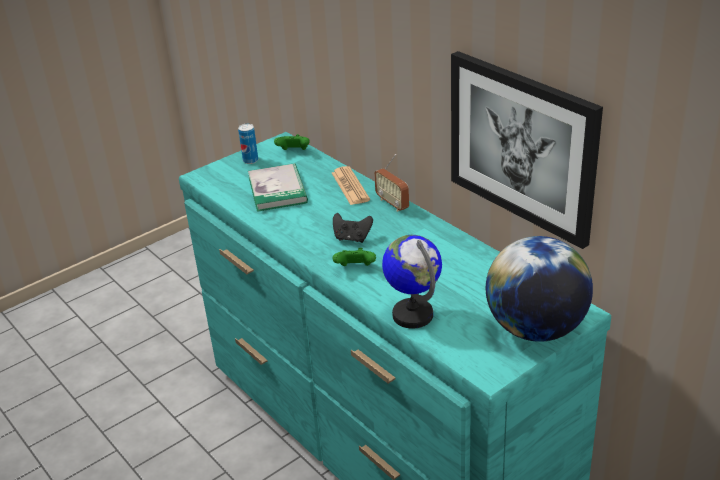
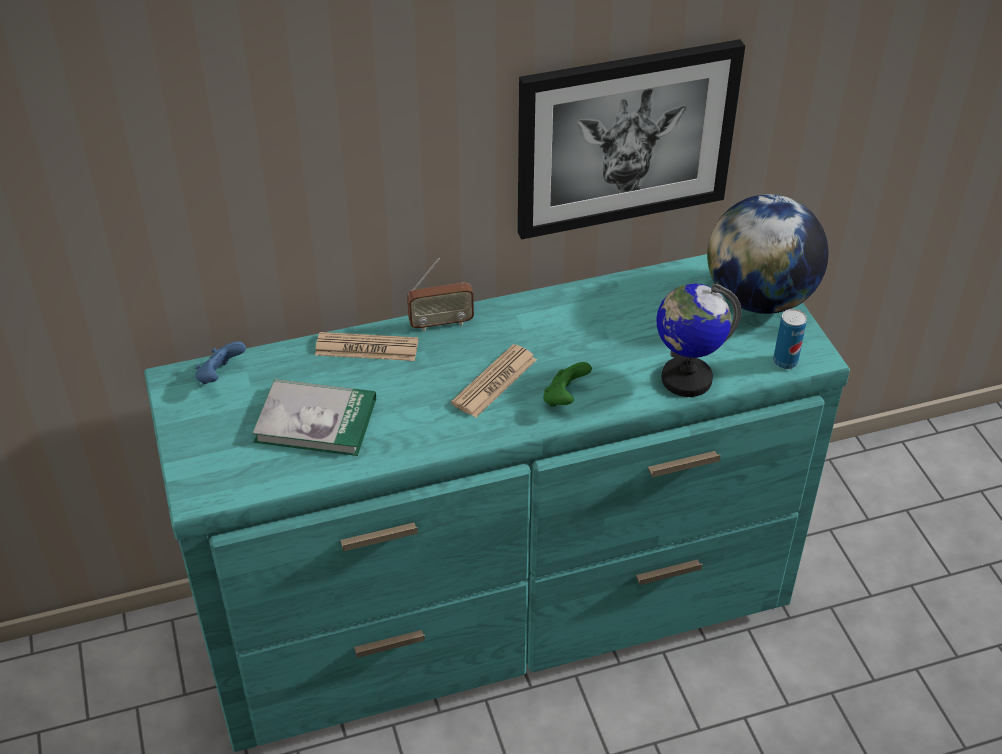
camera: 70 degrees left, 10 degrees up
(250, 160) = (202, 428): can -> can (785, 362)
(294, 152) = (220, 376): green game controller -> blue game controller
(352, 238) = (494, 382): black game controller -> newspaper

